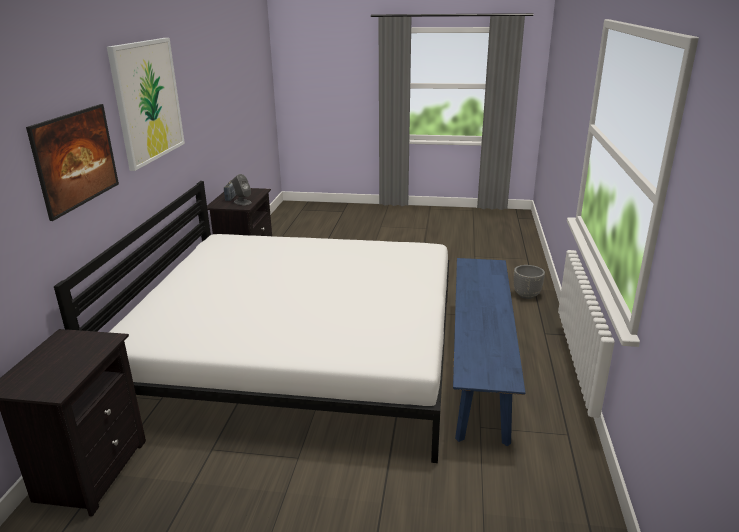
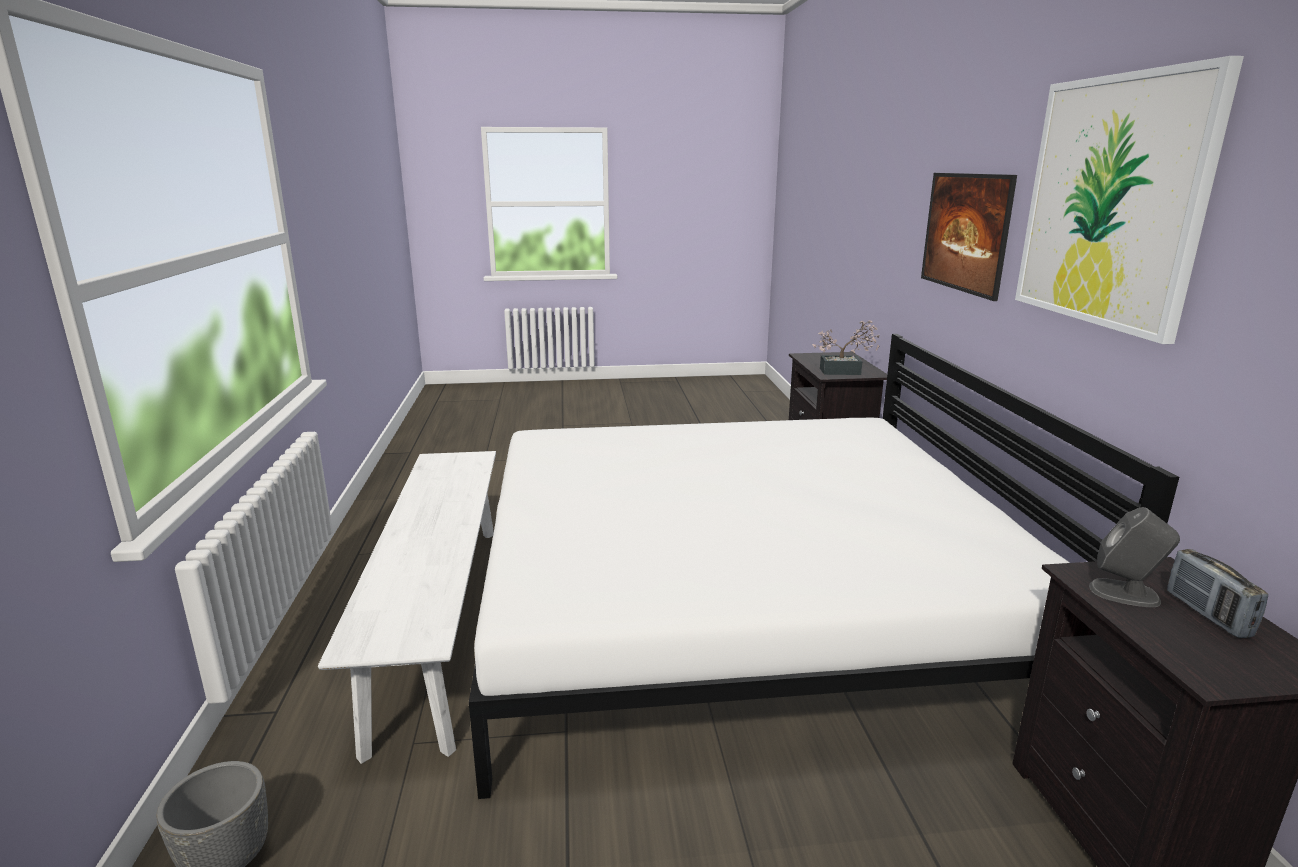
camera: 165 degrees right, 5 degrees down
(81, 344) = (845, 371): none -> potted plant
(479, 366) = (441, 621): blue bench -> white bench

